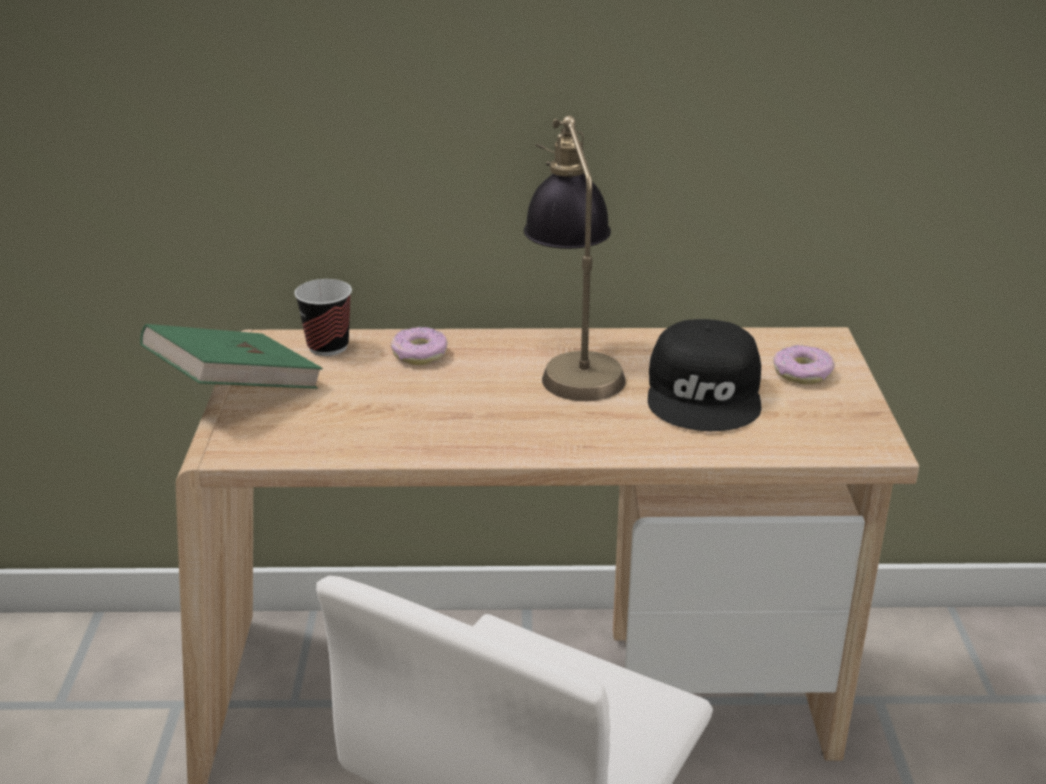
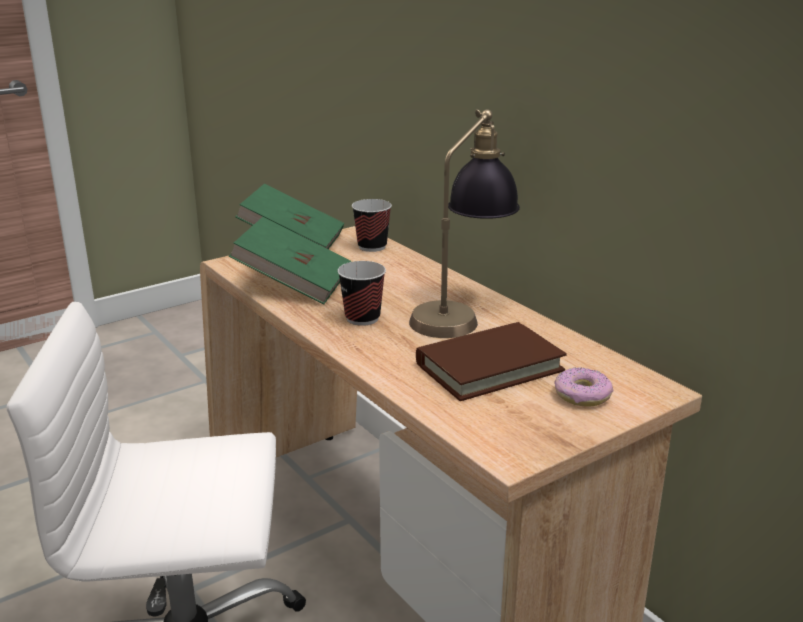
camera: 55 degrees right, 5 degrees down
(366, 429) = (294, 284): none -> green book
(419, 354) = (400, 269): donut -> none
(517, 418) = (362, 318): none -> cup
(706, 393) = (489, 367): black cap -> brown book

